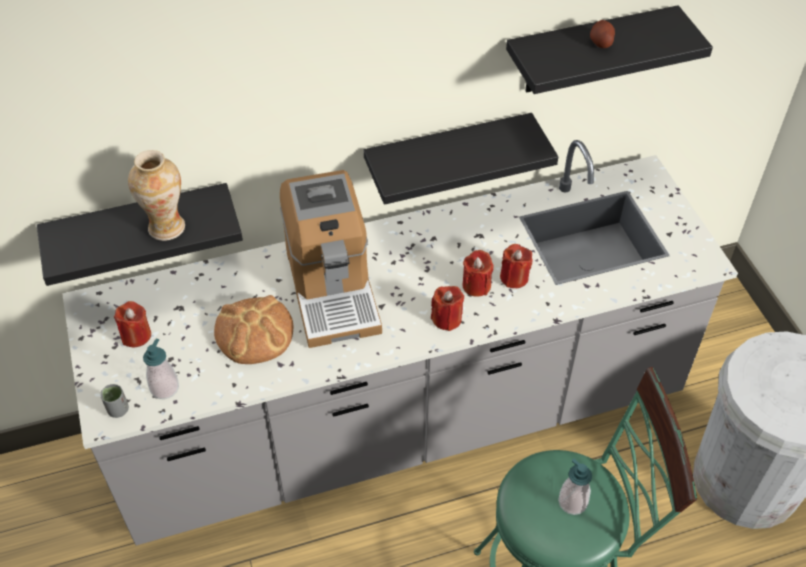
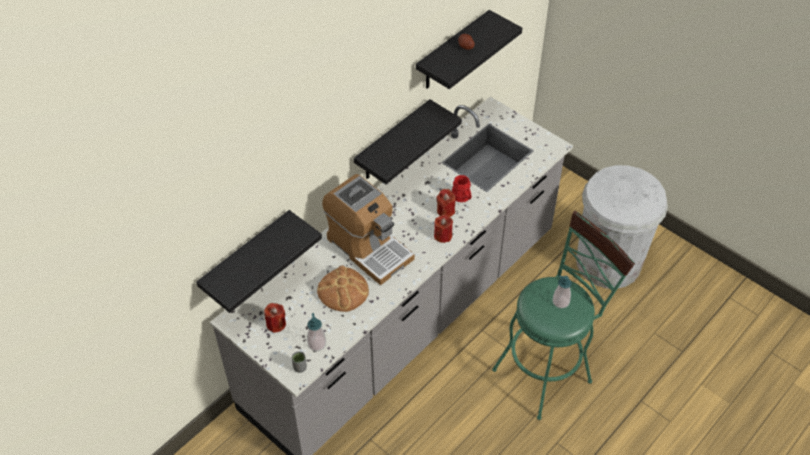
camera: 30 degrees left, 0 degrees up
(166, 227) = (276, 249): vase -> none
(514, 277) = (462, 197): red candle -> red mug

